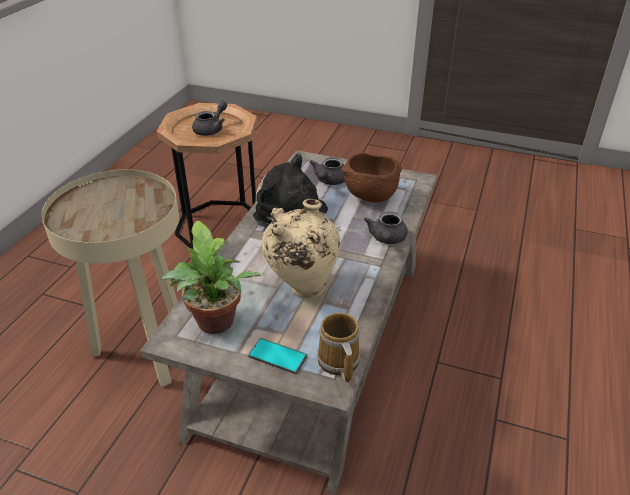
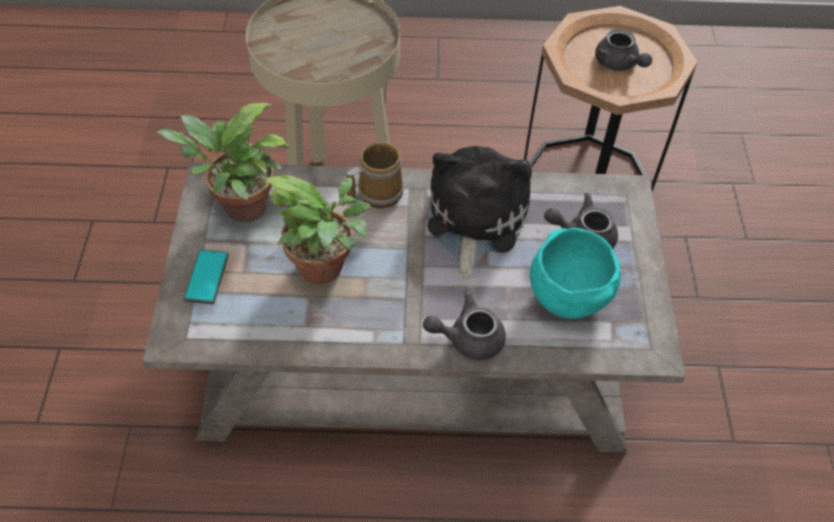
camera: 70 degrees right, 15 degrees up
(211, 129) = (619, 64): grey teapot -> grey teapot turned 45 degrees clockwise
(302, 289) = (326, 269): beige vase -> potted plant
(338, 362) = (210, 336): mug -> mug (376, 192)
(369, 197) = (566, 295): brown bowl -> turquoise bowl

